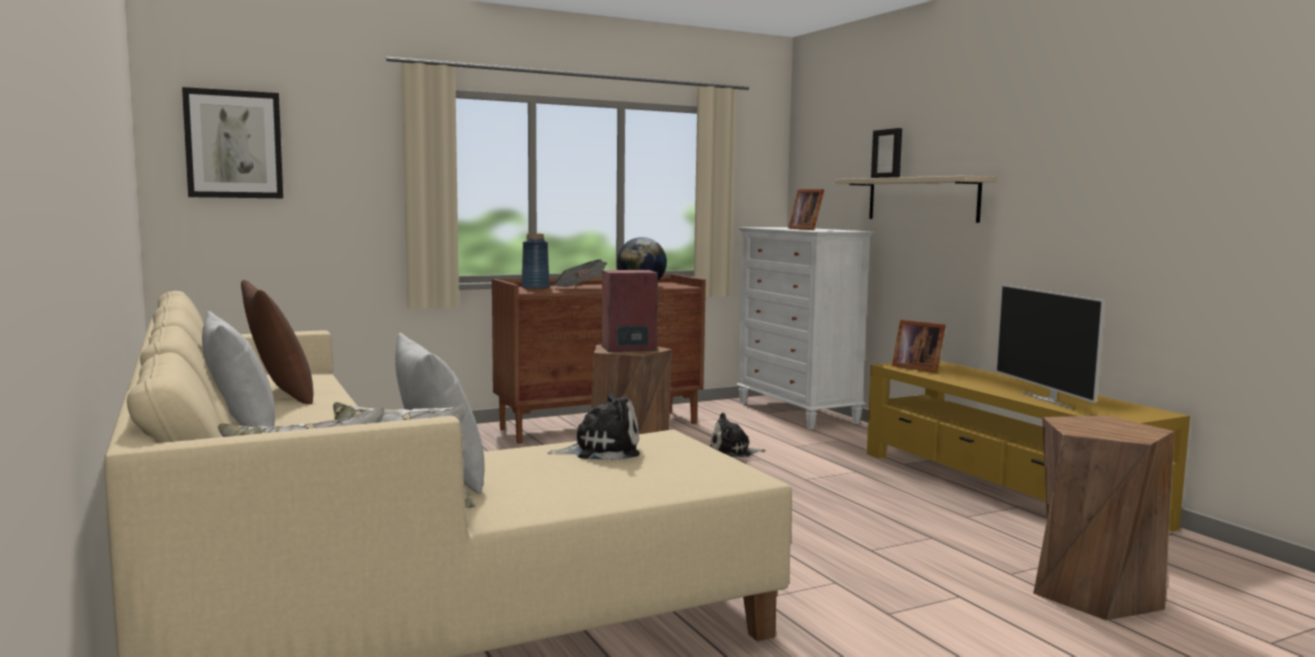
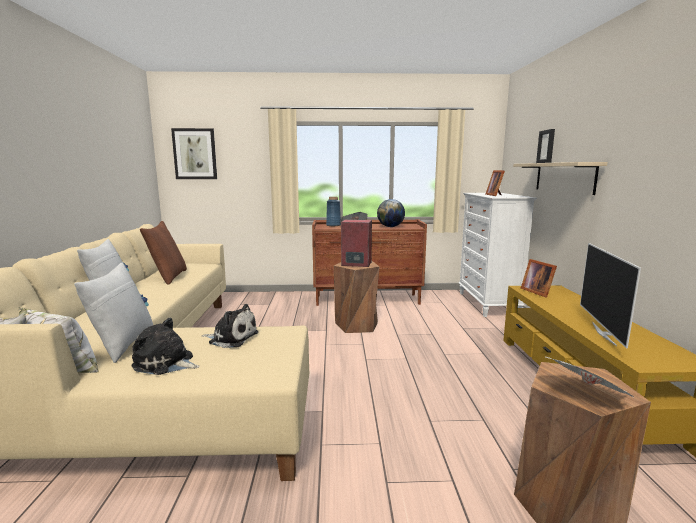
camera: 25 degrees right, 5 degrees up
(733, 452) = (421, 327): plush toy -> plush toy (166, 363)
(1123, 434) = (589, 397): none -> newspaper

